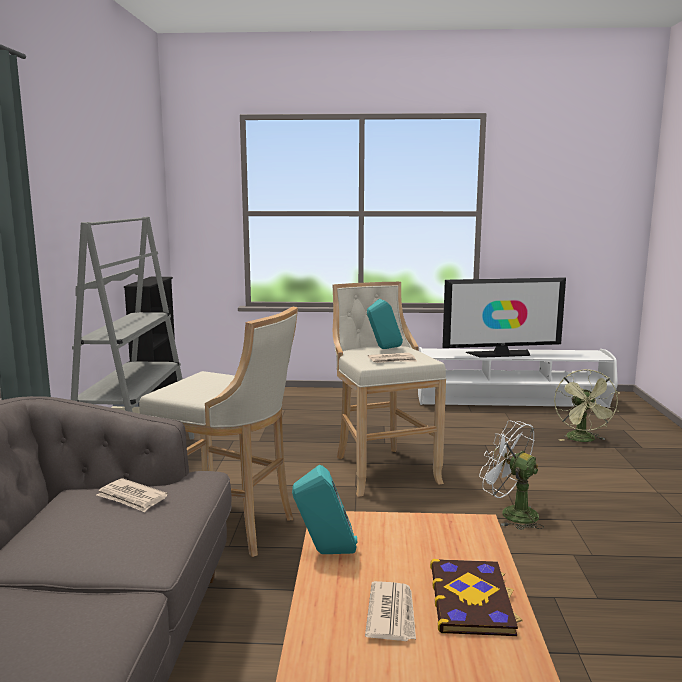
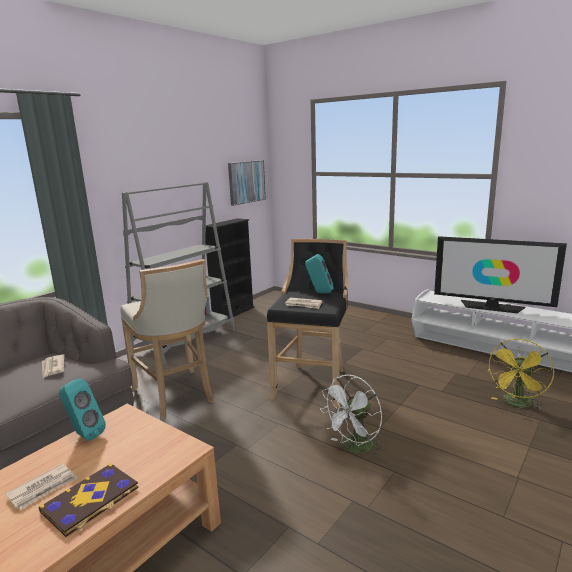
camera: 35 degrees right, 5 degrees up
(152, 224) = (246, 182): none -> picture
(381, 469) = (313, 383): beige stool -> black stool
(511, 513) = (354, 449): white fan -> white fan turned 120 degrees counterclockwise
(583, 440) = (517, 404): green fan -> yellow fan

